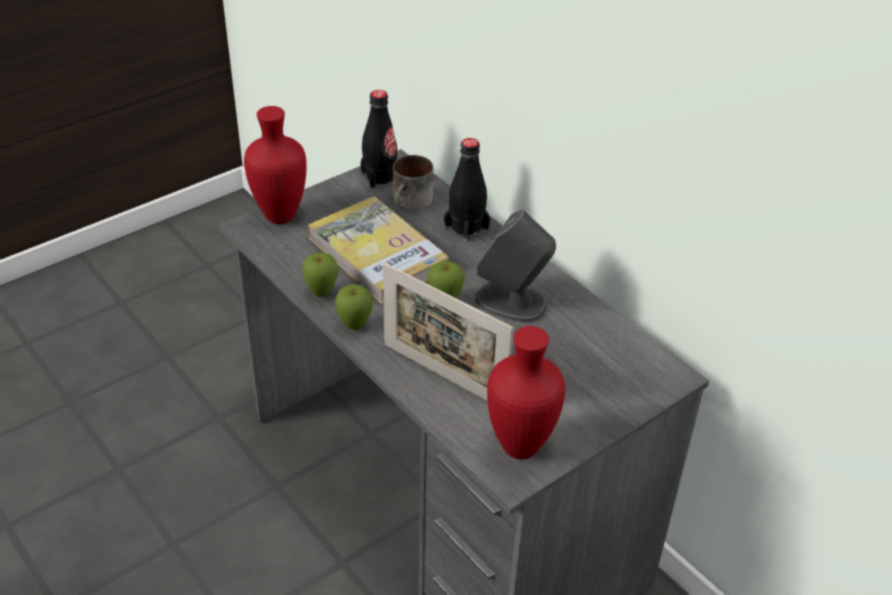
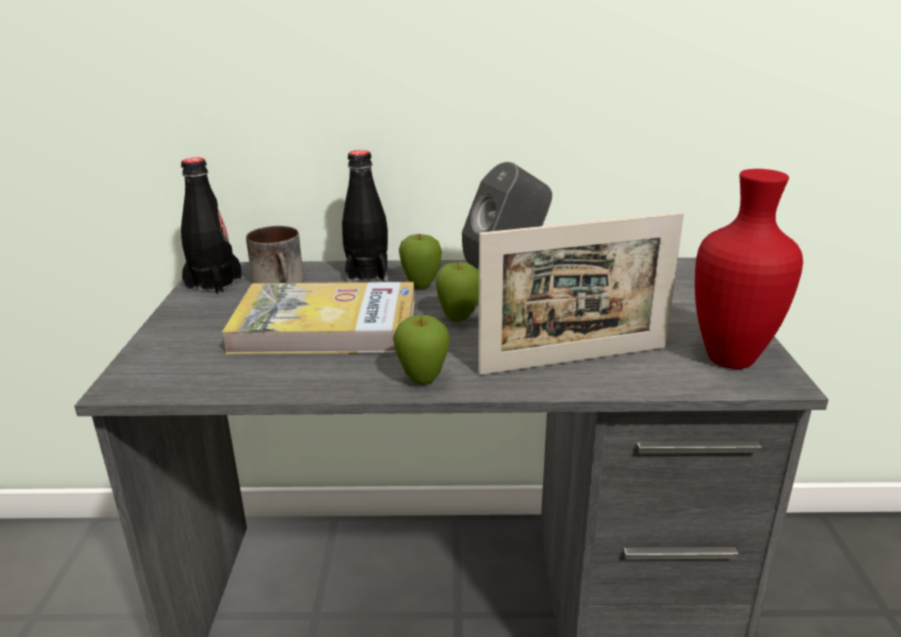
camera: 50 degrees left, 15 degrees down
(280, 215) = (151, 357): red vase -> none
(321, 293) = (333, 381): apple -> apple (421, 286)

